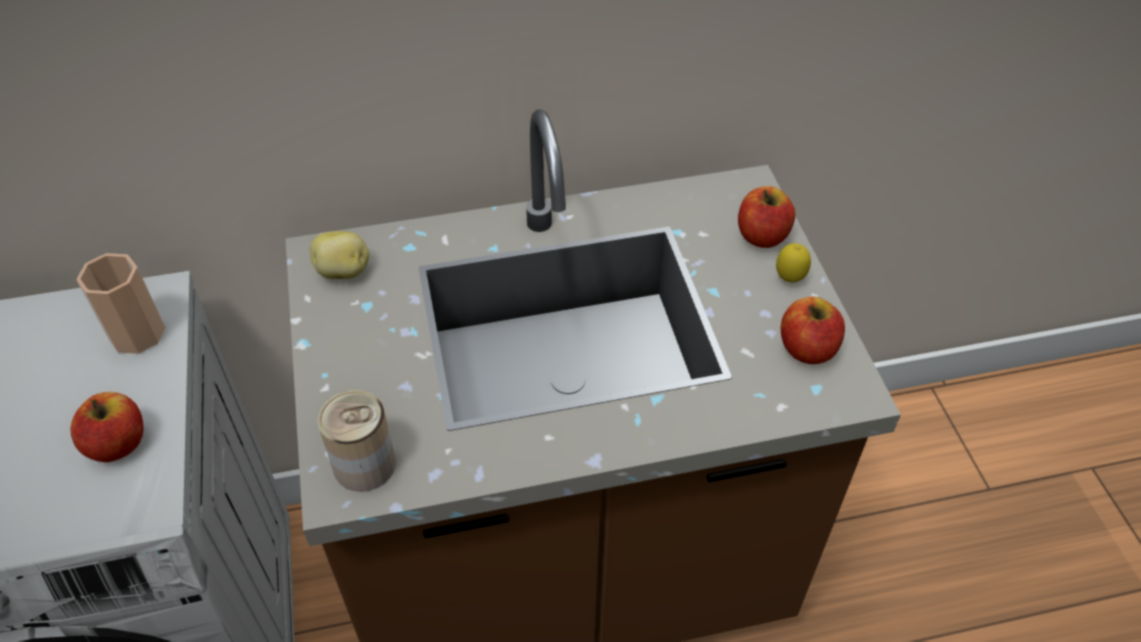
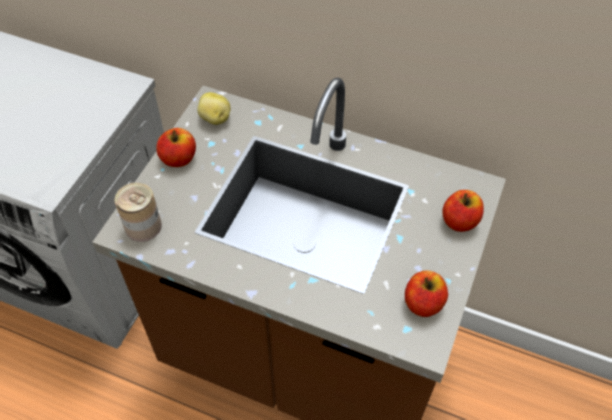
camera: 35 degrees right, 5 degrees up
(118, 444) = (59, 151): apple -> apple (179, 158)
(137, 334) = (107, 100): cup -> none
(789, 279) = (451, 256): lemon -> none

